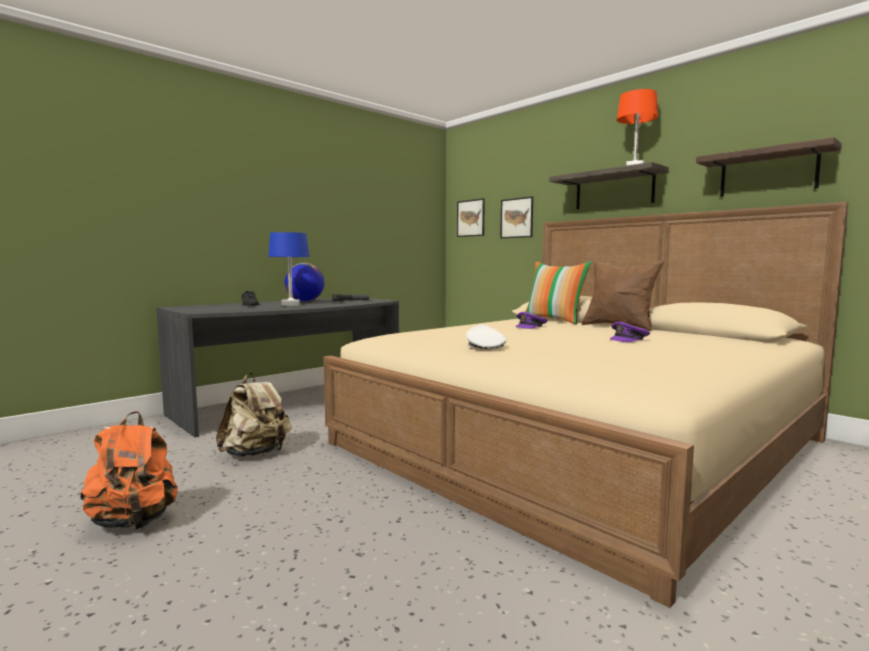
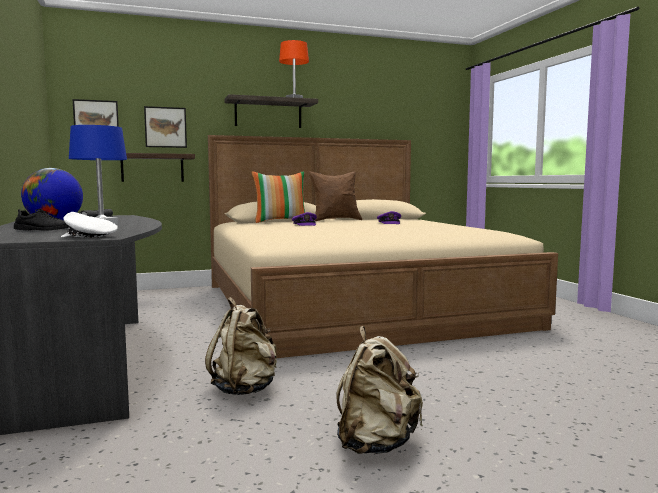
camera: 65 degrees left, 0 degrees up
(134, 522) = (376, 444): orange backpack -> beige backpack
(484, 347) = (383, 234): white cap -> white cap (89, 236)
(768, 172) = (369, 117): shelf -> shelf (152, 168)

